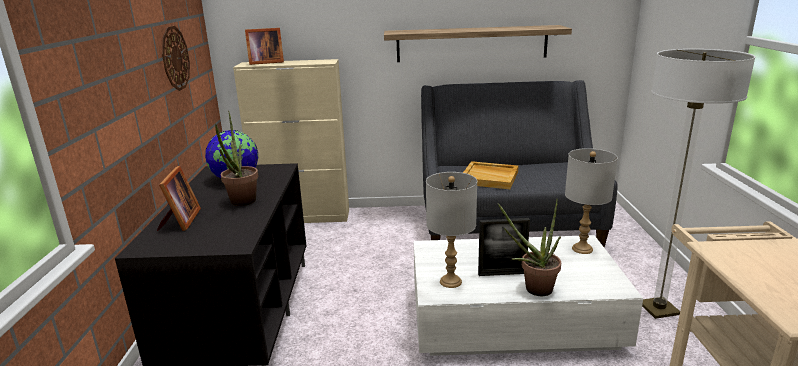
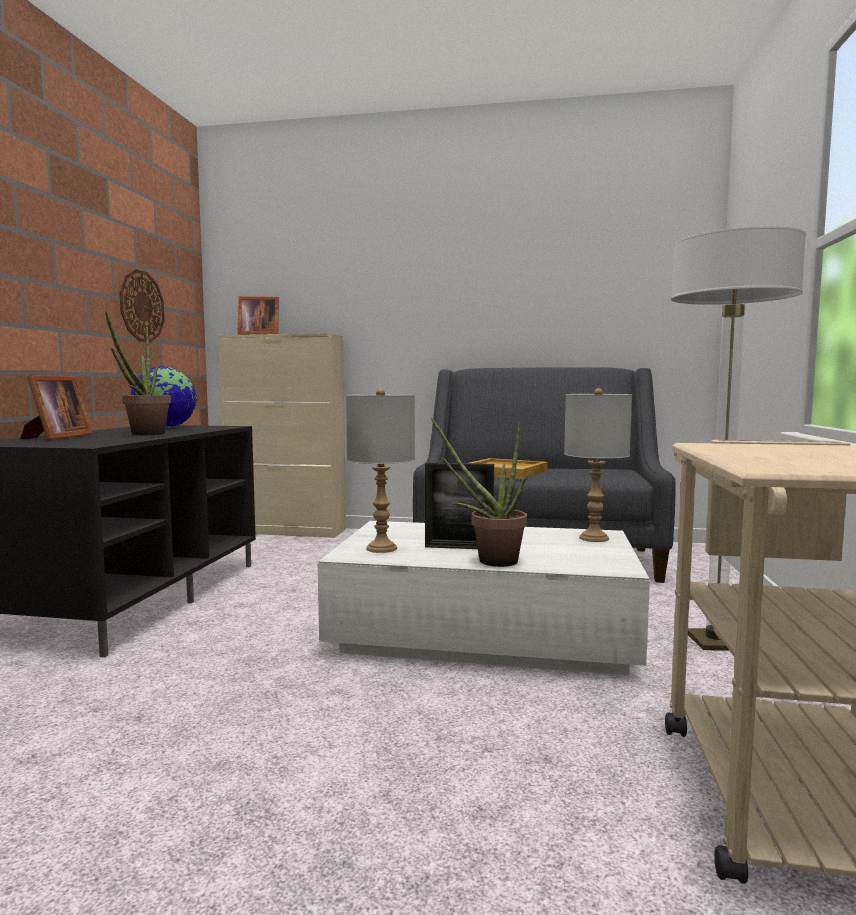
camera: 10 degrees right, 15 degrees down
(471, 43) = (504, 321): shelf -> none

